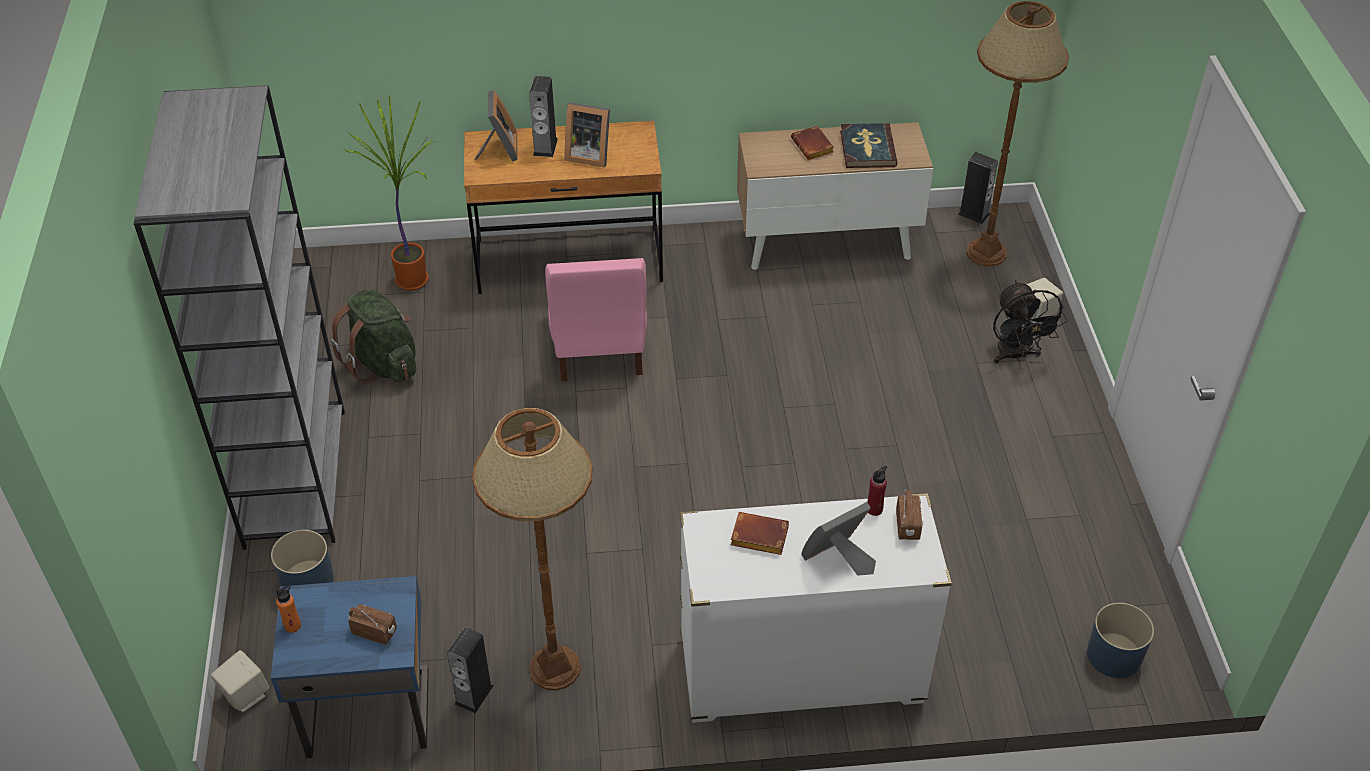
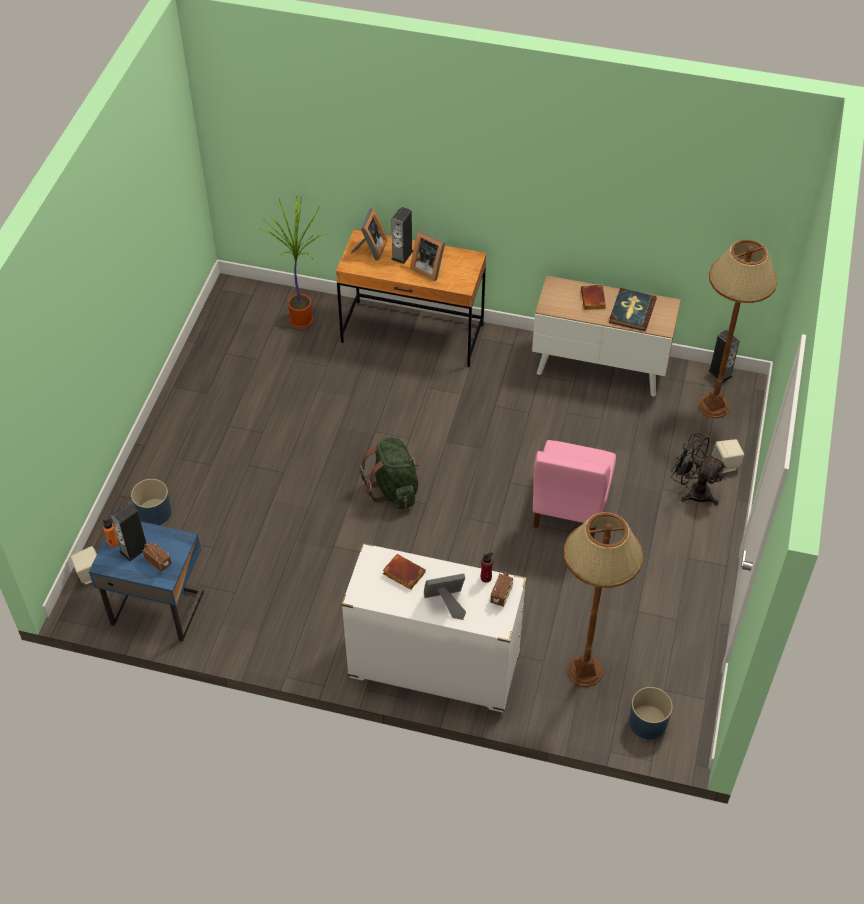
camera: 20 degrees right, 5 degrees up
(294, 477) = (172, 440): grey bookcase -> none
(383, 364) = (258, 376): green backpack -> green backpack (394, 489)
(474, 695) = (224, 617): speaker -> speaker (134, 549)
(554, 668) = (280, 616): brown floor lamp -> brown floor lamp (584, 671)
(598, 346) = (404, 403): pink chair -> pink chair (569, 506)
(1015, 355) = (693, 491): black fan -> black fan turned 120 degrees clockwise

